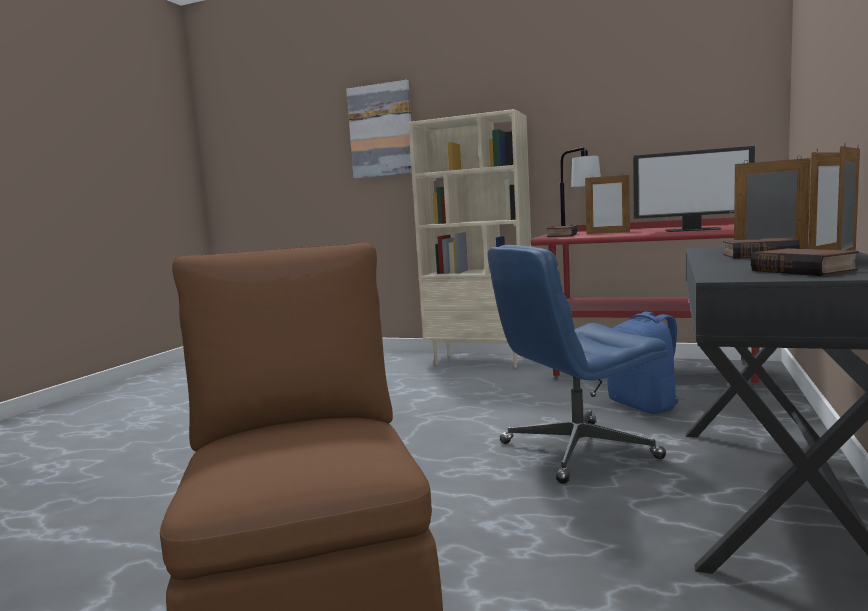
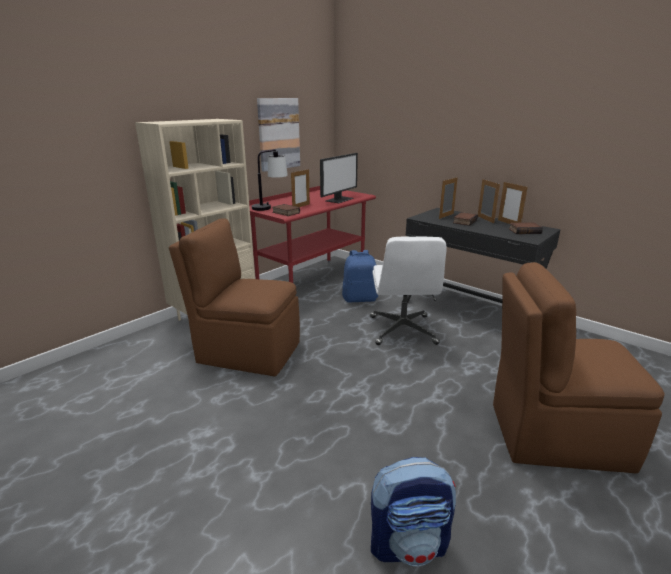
camera: 70 degrees left, 15 degrees up
(85, 530) = (409, 544): none -> backpack
(381, 131) = (76, 121): picture -> picture (278, 134)
(411, 390) = (247, 352): none -> brown chair
(576, 451) = (403, 330): blue office chair -> white office chair

